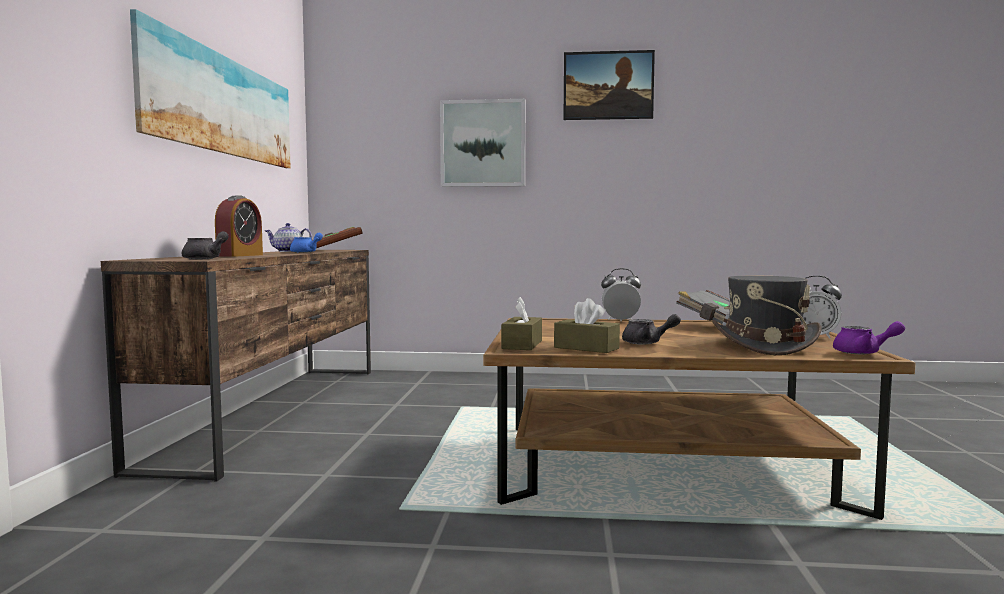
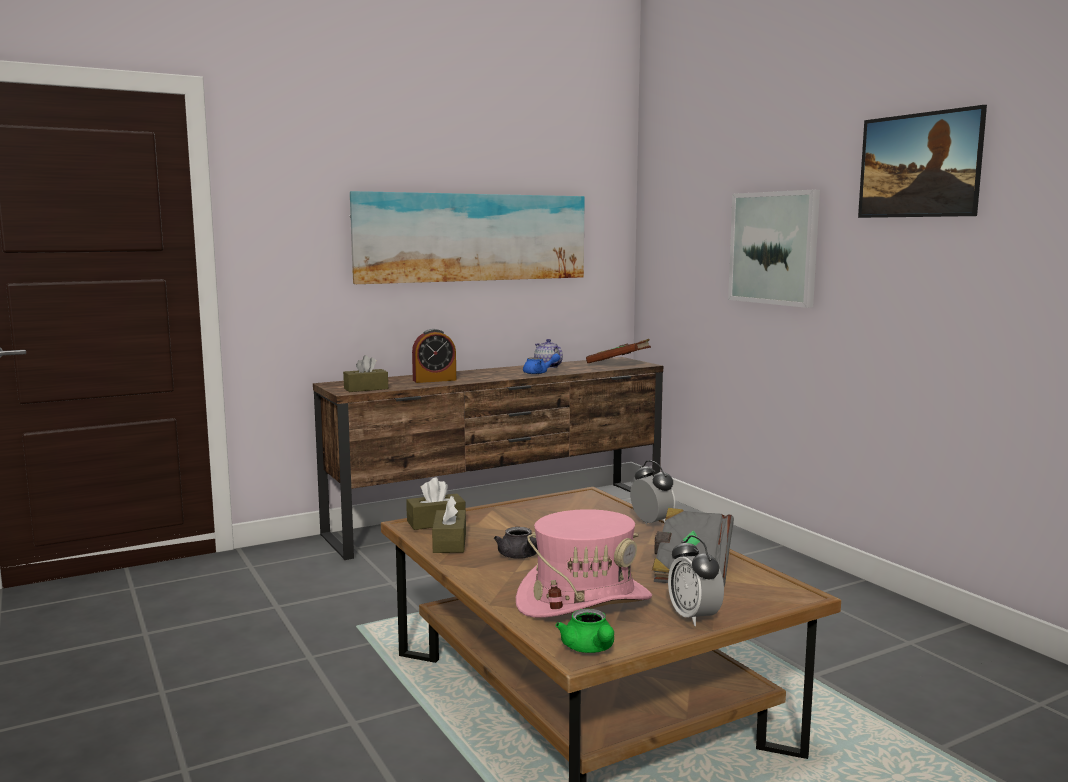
camera: 55 degrees right, 5 degrees up
(206, 258) = (366, 389): grey teapot -> brown tissue box
(763, 345) = (584, 601): grey hat -> pink hat
(863, 353) = (590, 649): purple teapot -> green teapot

